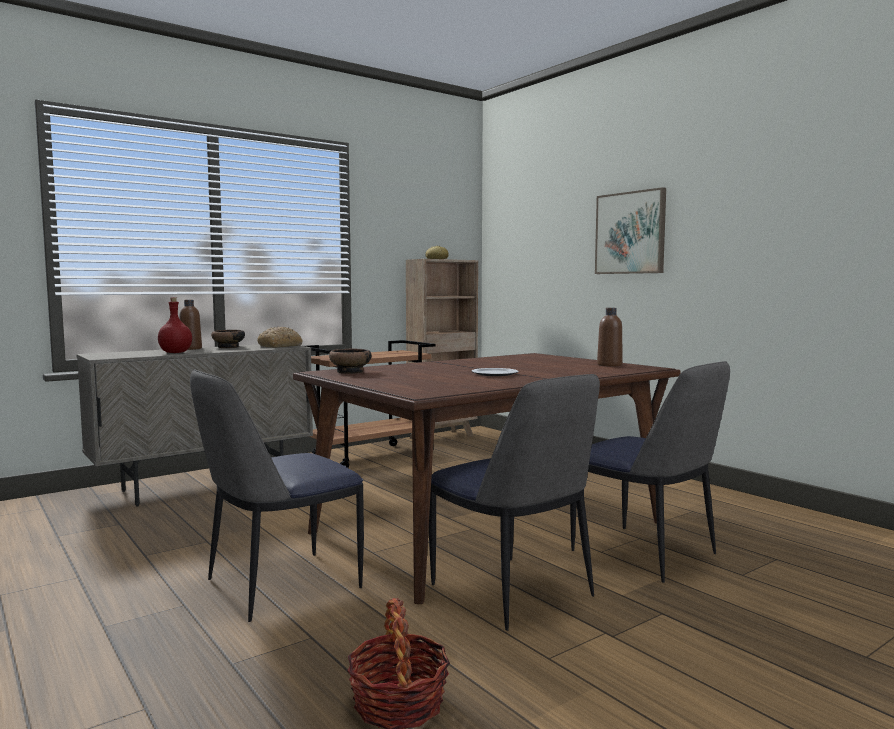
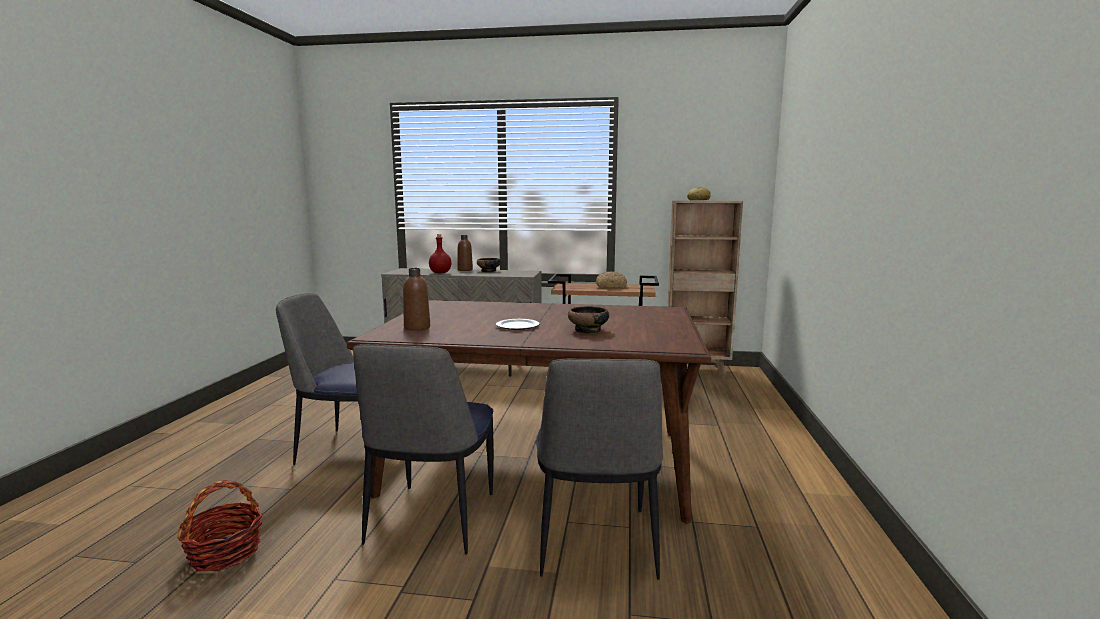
camera: 45 degrees right, 5 degrees up
(280, 346) = (519, 274): bread -> bread (611, 286)
(351, 372) = (451, 305): bowl -> bowl (588, 330)
(609, 365) = (663, 335): brown bottle -> brown bottle (417, 328)
(630, 233) = (846, 174): picture -> none

